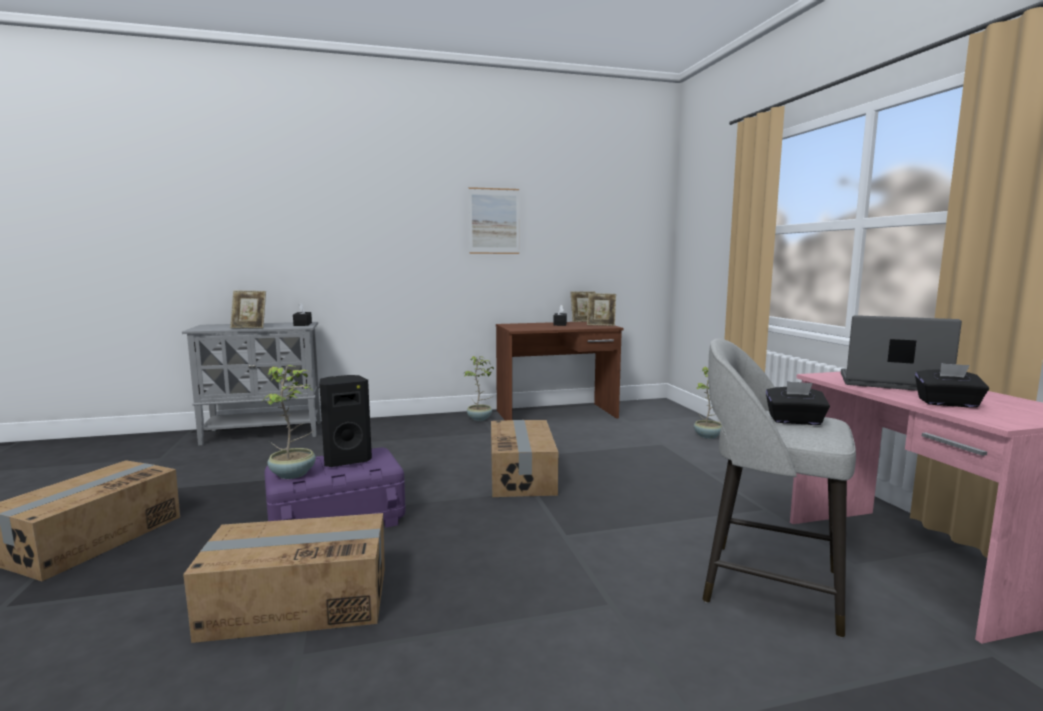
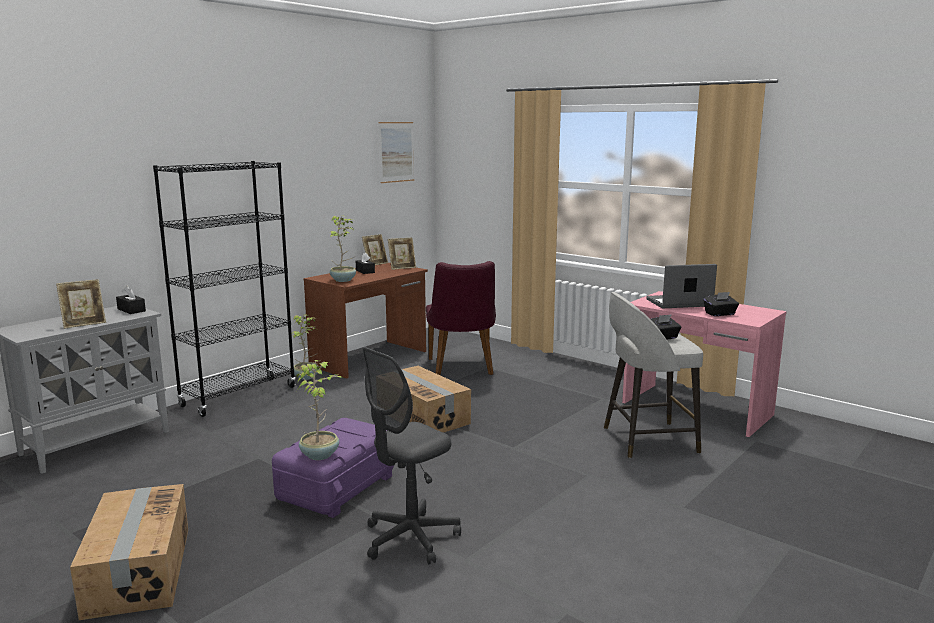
camera: 35 degrees left, 5 degrees up
(298, 601) = (410, 538): cardboard box -> grey office chair
(346, 460) = (337, 434): black speaker -> none
(405, 422) = (239, 396): none -> black bookcase
(494, 221) = (294, 172): picture -> picture (396, 152)
(632, 440) = (462, 368): none -> purple chair
(708, 436) = (510, 353): potted plant -> potted plant (344, 280)

